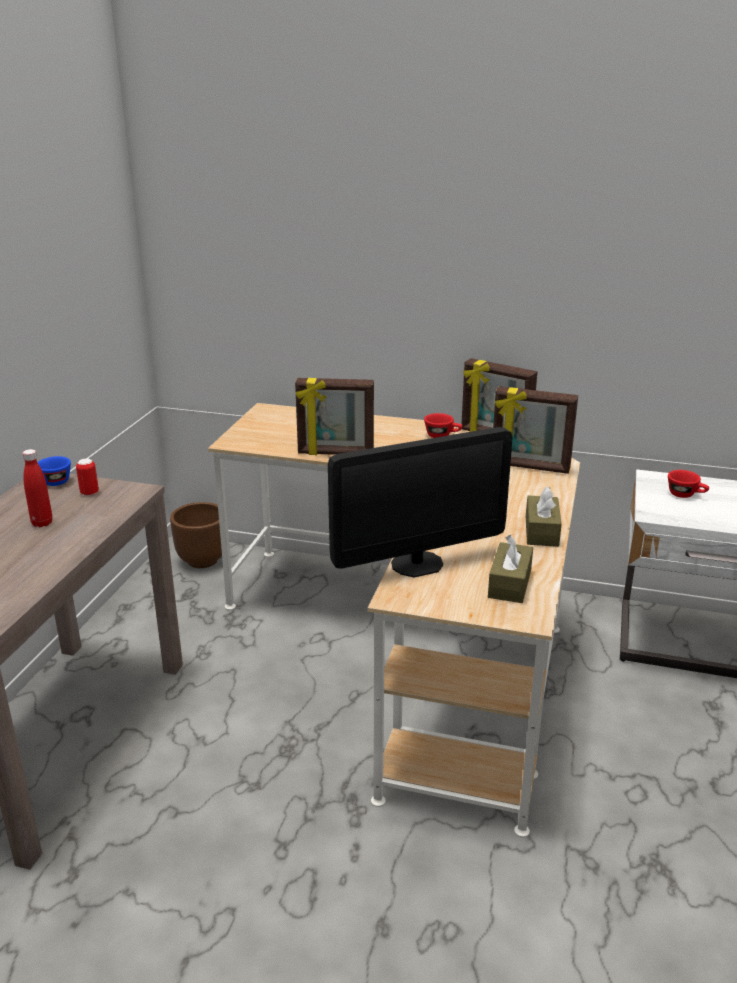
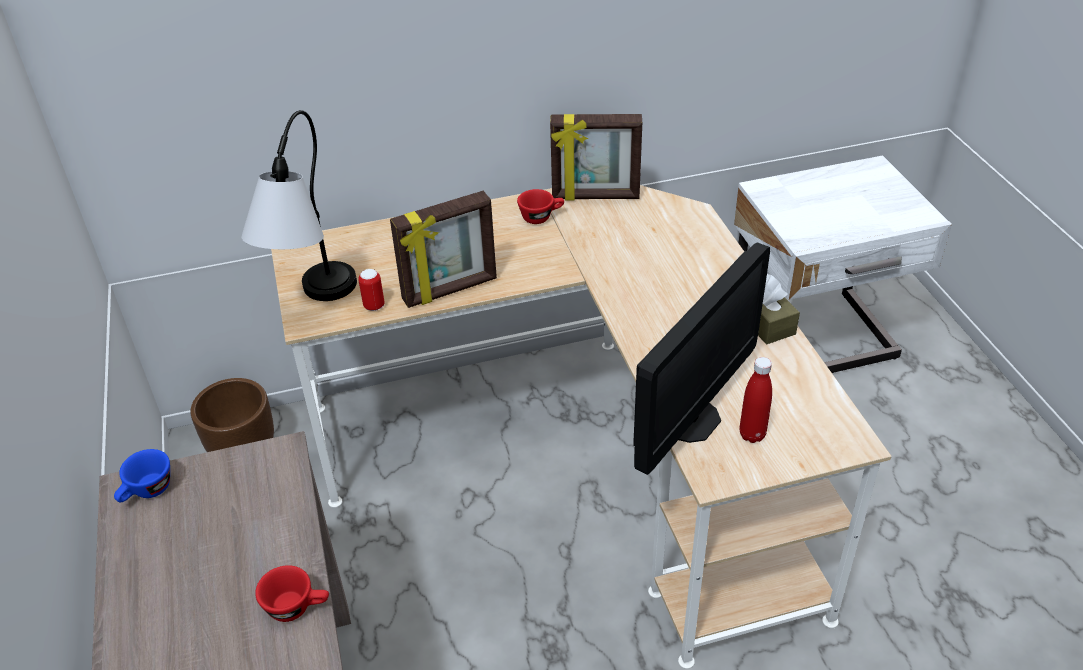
camera: 30 degrees left, 15 degrees up
(42, 523) = (211, 564): red bottle -> red bottle (752, 435)
(89, 493) = (220, 486): can -> can (374, 306)
(243, 437) = (313, 307): none -> table lamp
(509, 583) = (798, 406): brown tissue box -> none
(529, 467) = (671, 231): picture frame -> none
(686, 495) = (810, 202): red cup -> red cup (297, 607)

